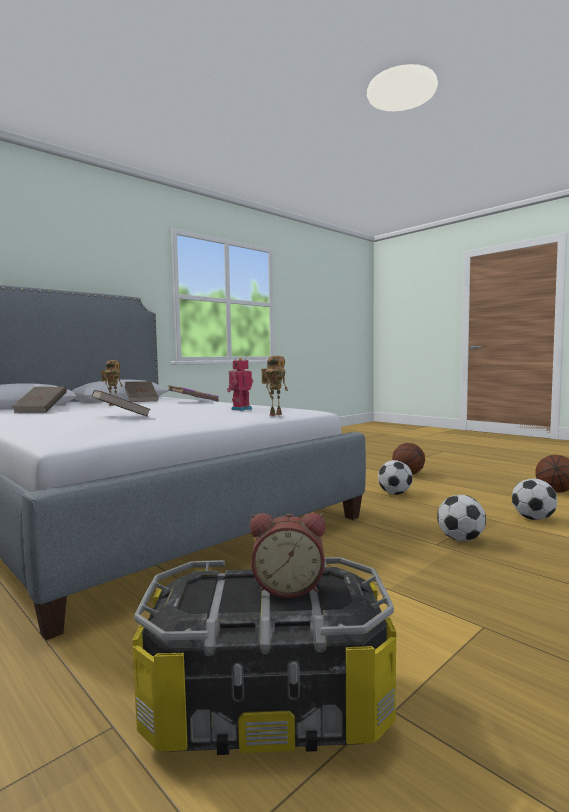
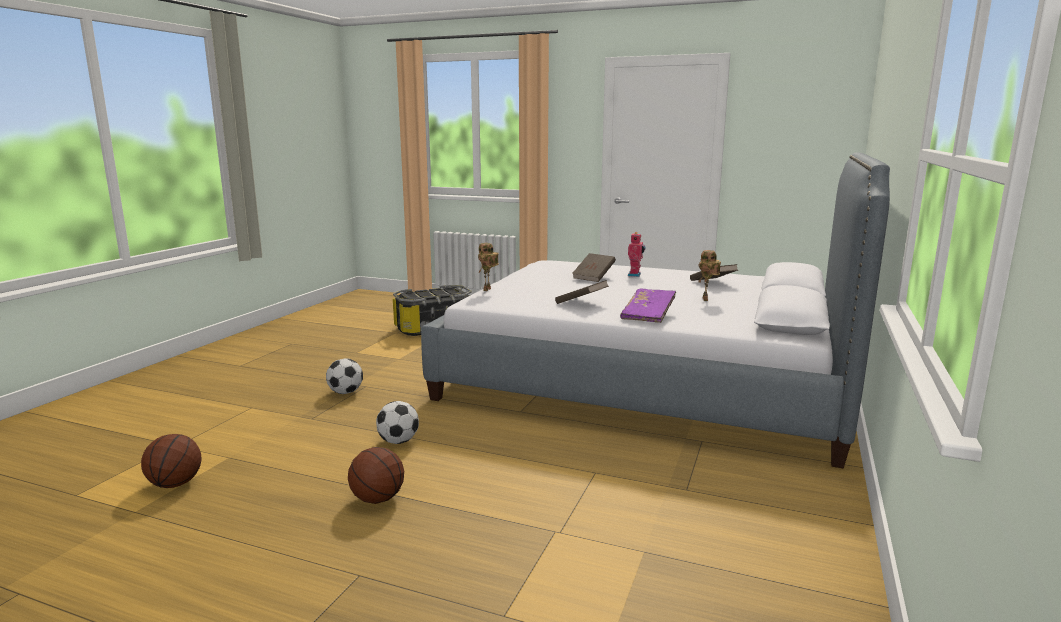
camera: 155 degrees right, 10 degrees up
(141, 400) = (731, 314): brown book -> brown book (581, 303)
(240, 409) = (540, 299): toy robot -> toy robot (635, 275)
(288, 587) = (426, 295): alarm clock -> none
(533, 518) = (263, 425): football -> none

